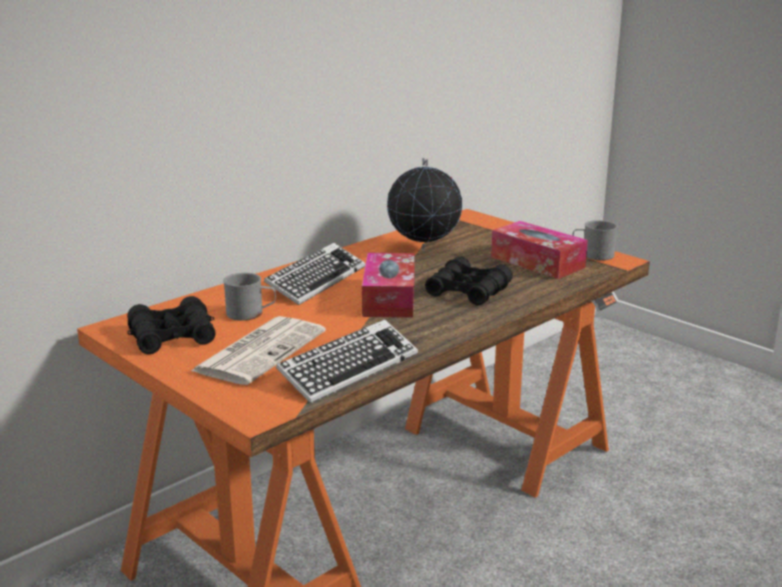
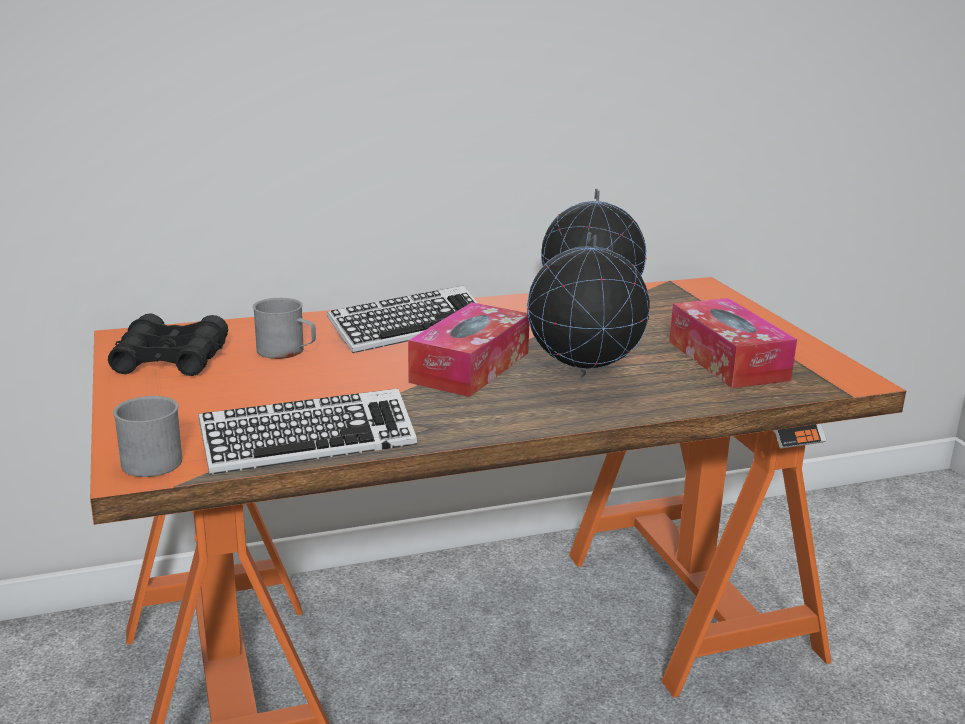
camera: 25 degrees right, 0 degrees up
(260, 350) = (240, 397): newspaper -> none
(468, 291) = (583, 379): black binoculars -> globe
(592, 254) = (824, 365): grey mug -> grey mug (147, 459)

